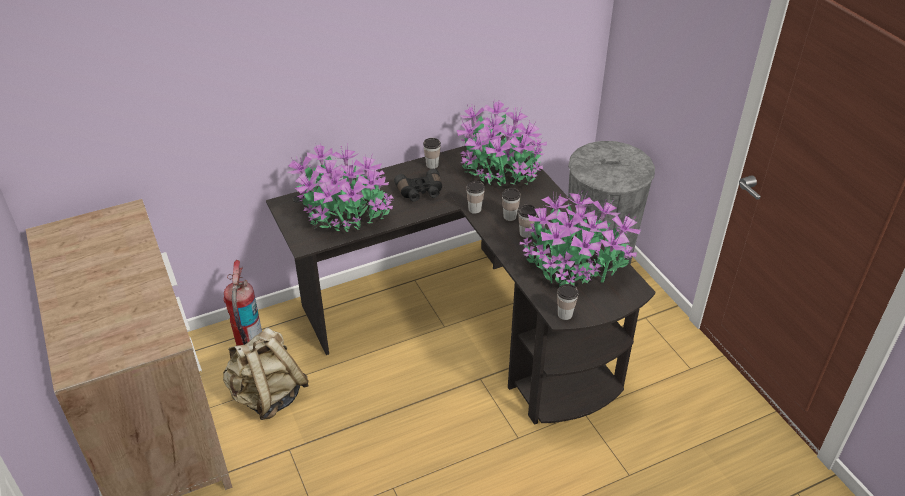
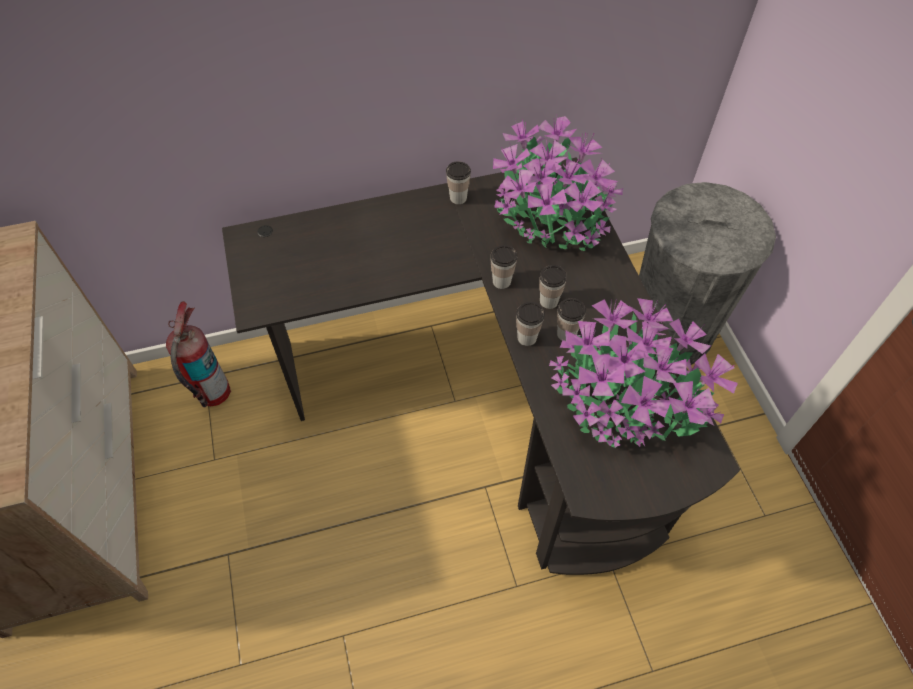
camera: 10 degrees right, 15 degrees up
(268, 396) = (219, 470): beige backpack -> none
(344, 213) = (320, 264): potted plant -> none
(420, 192) = (432, 242): black binoculars -> none
(565, 314) = (595, 492): cup -> cup (527, 338)

